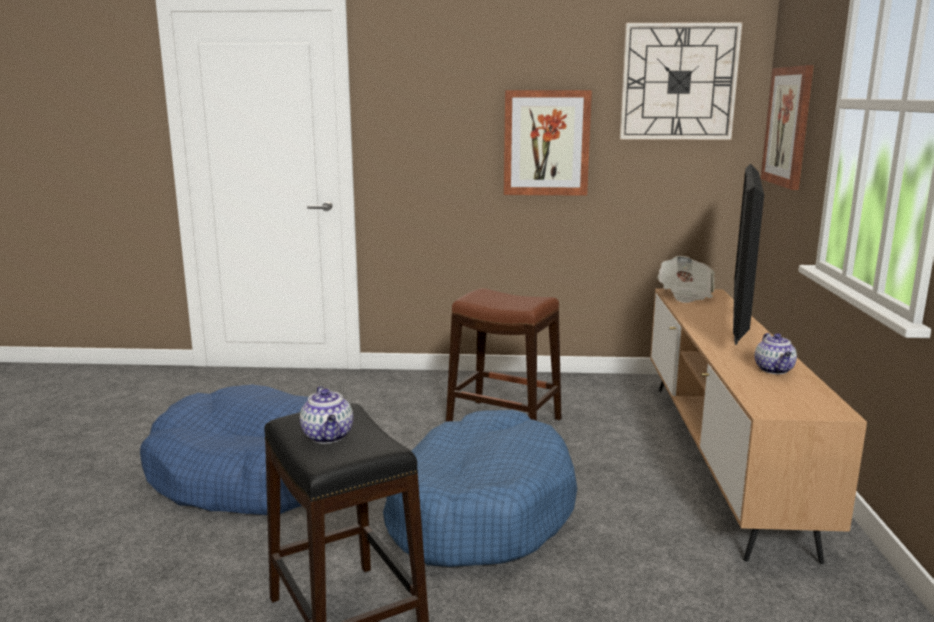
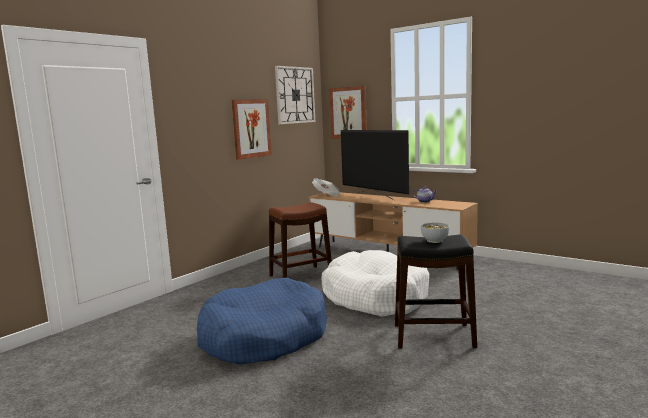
camera: 55 degrees left, 5 degrees down
(328, 437) = (435, 240): teapot -> bowl
(479, 510) = (375, 297): blue dog bed -> white dog bed

